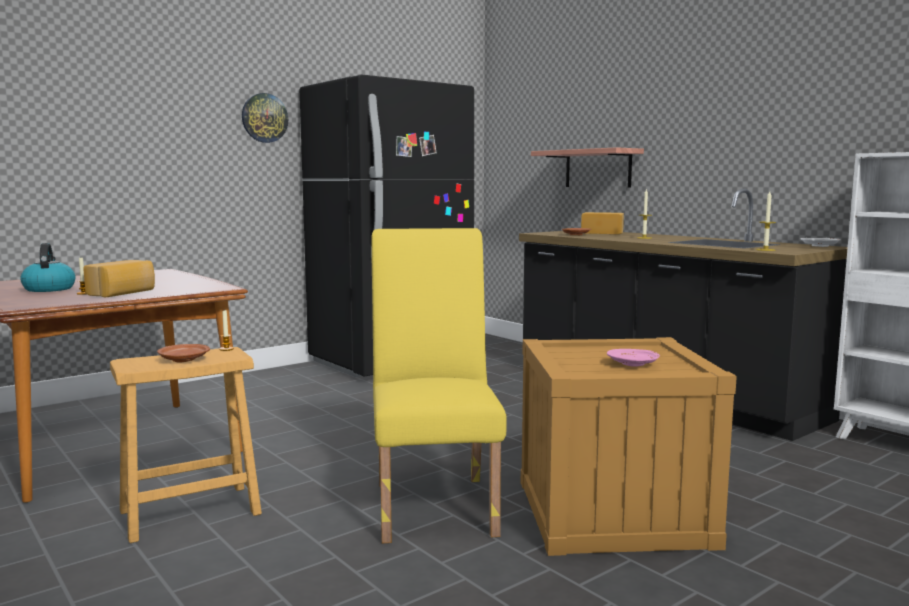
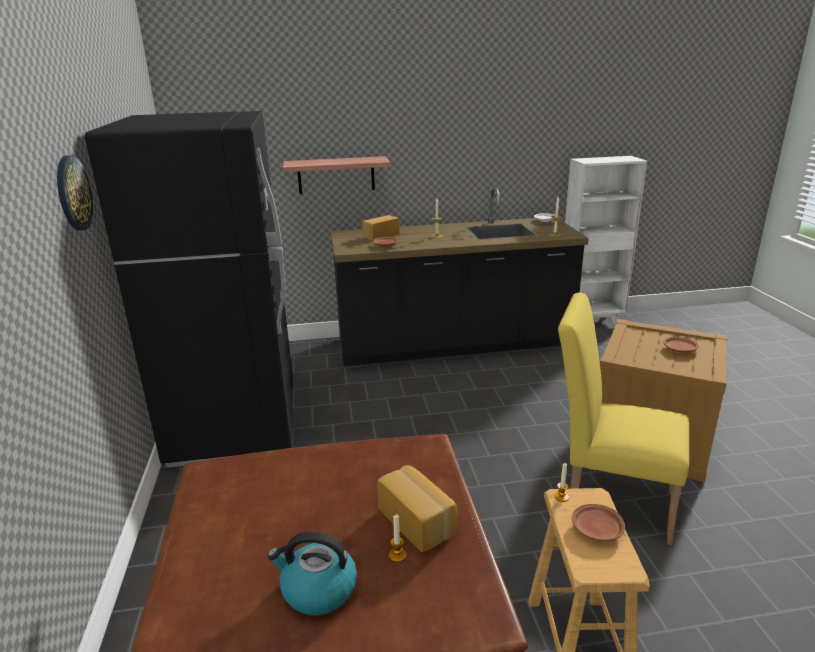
camera: 60 degrees left, 15 degrees up
(633, 364) = (679, 349): pink plate -> brown plate

